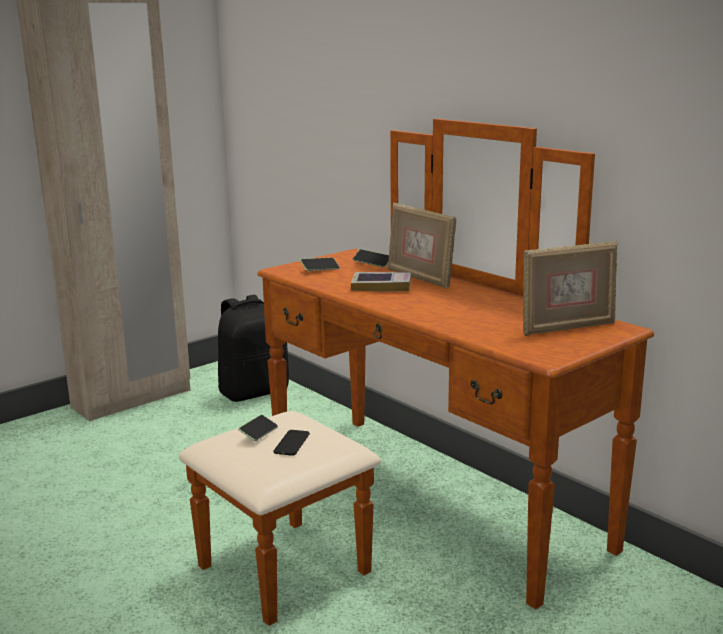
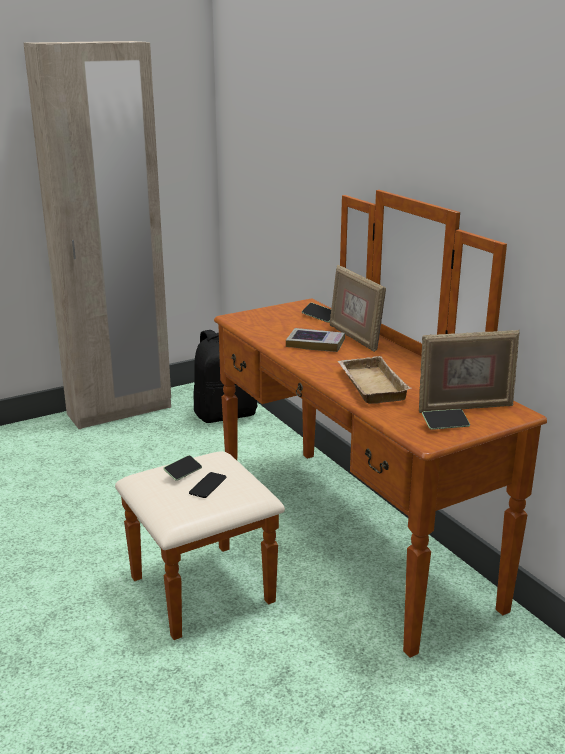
camera: 10 degrees right, 5 degrees up
(320, 269) = (269, 320): phone -> phone (445, 425)
(458, 317) = (369, 385): none -> beige tray

